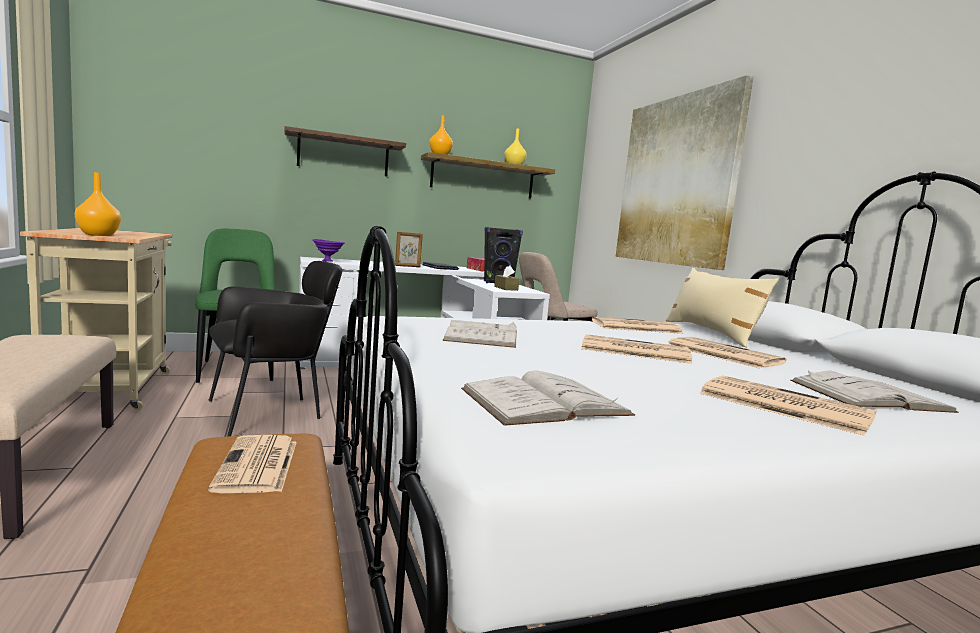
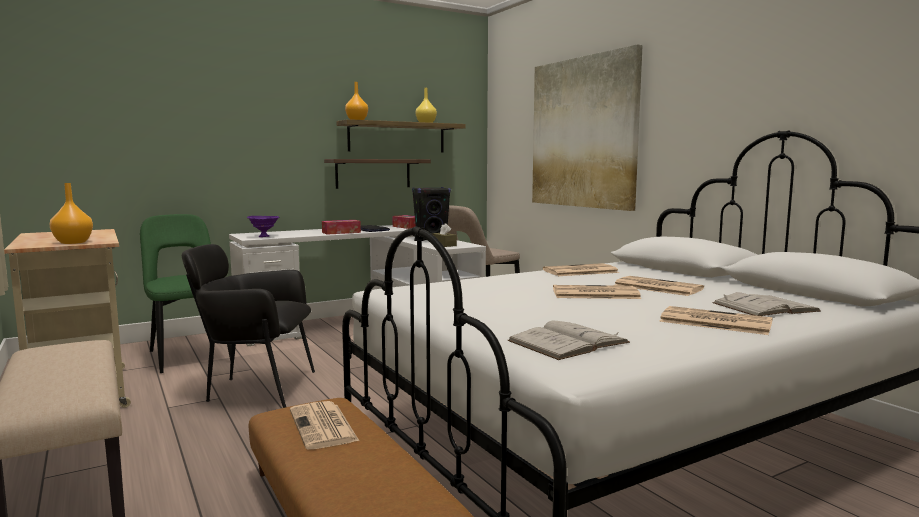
camera: 10 degrees left, 0 degrees up
(271, 413) = (255, 390): black armchair -> black armchair turned 135 degrees counterclockwise
(343, 155) = (261, 128): shelf -> shelf (373, 173)
(407, 266) = (341, 232): picture frame -> tissue box
(482, 335) = (475, 296): white book -> none
(711, 333) = (639, 269): beige pillow -> none

